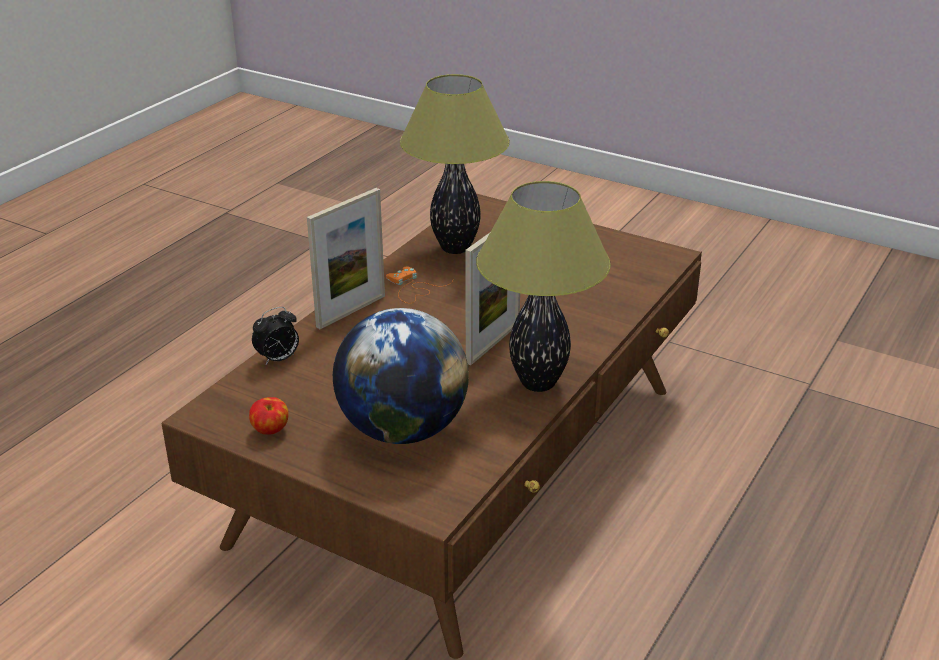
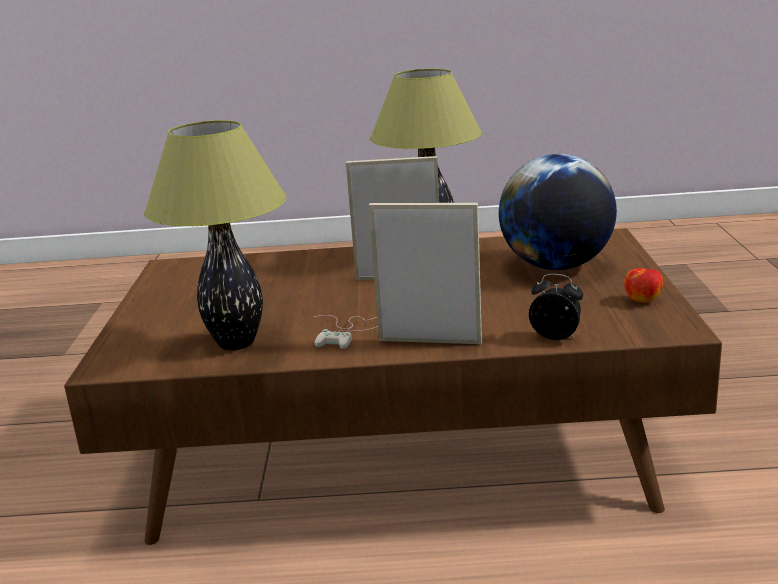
camera: 120 degrees left, 10 degrees down
(413, 288) = (348, 332): orange game controller -> white game controller

